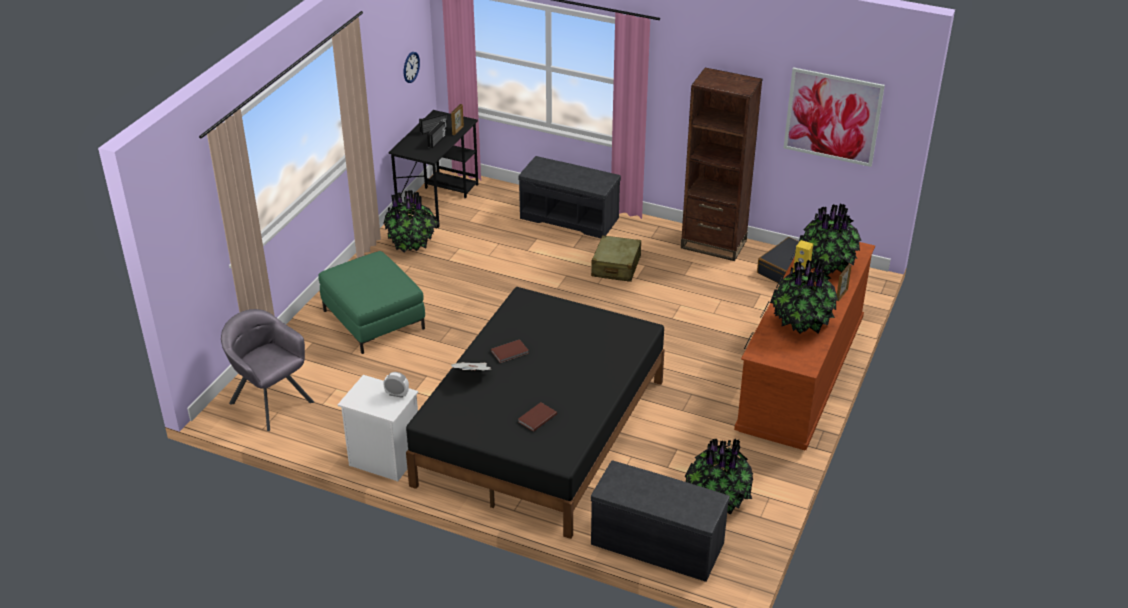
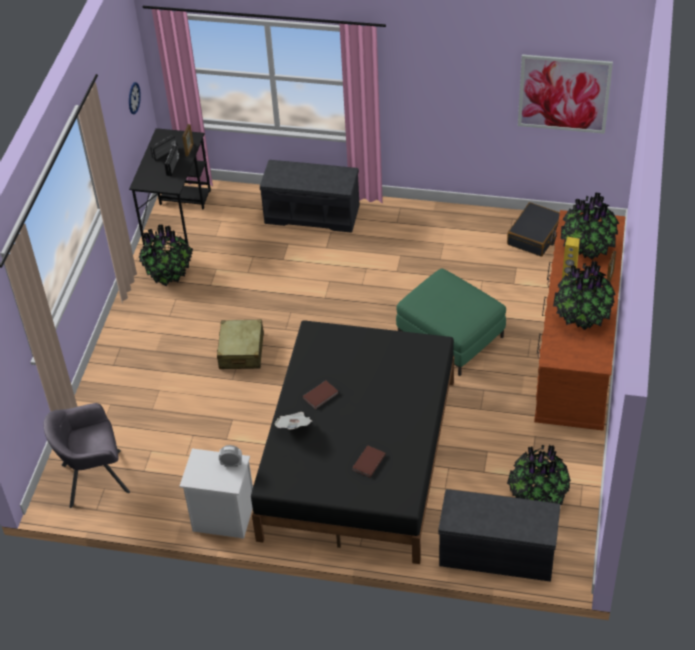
camera: 10 degrees left, 10 degrees up
(271, 402) = (94, 478): grey armchair -> grey armchair turned 45 degrees counterclockwise
(373, 319) = (160, 367): green ottoman -> green ottoman (450, 336)
(616, 267) = (373, 262): beige suitcase -> beige suitcase (241, 351)
(713, 244) = (458, 219): brown bookcase -> none

